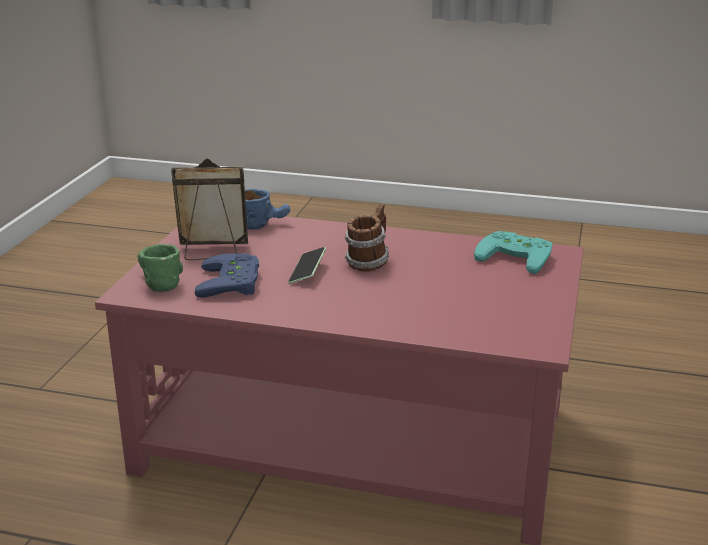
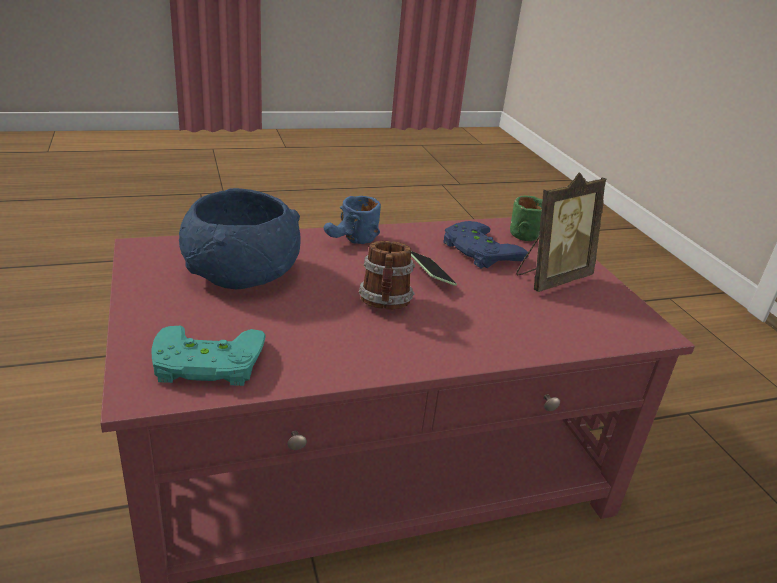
camera: 145 degrees right, 5 degrees up
(264, 224) = (575, 335): blue mug -> blue mug (351, 241)
(462, 305) = (241, 273): none -> blue bowl

